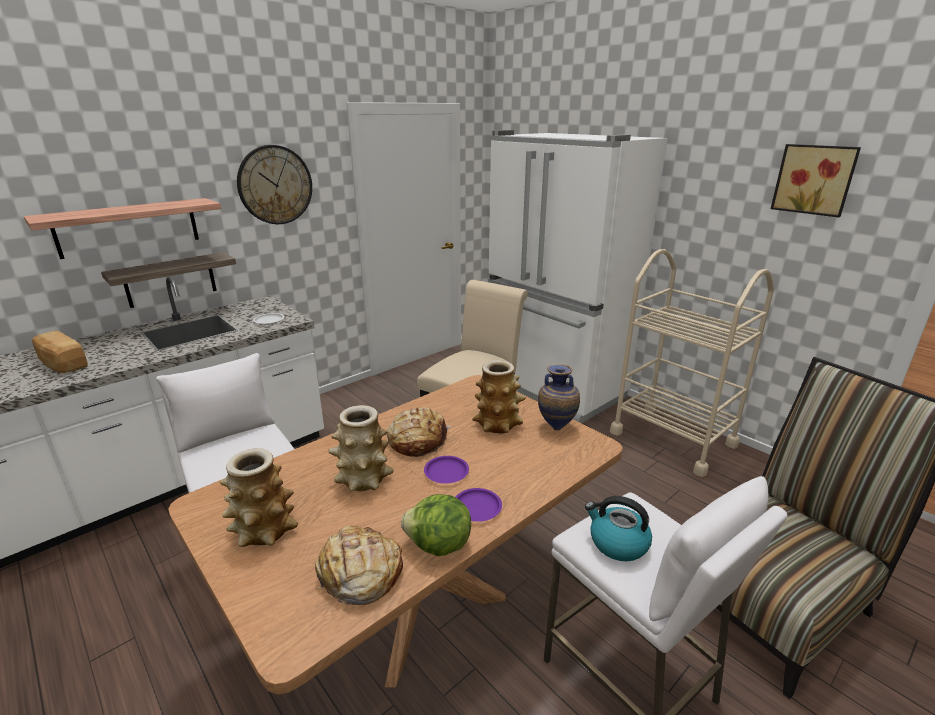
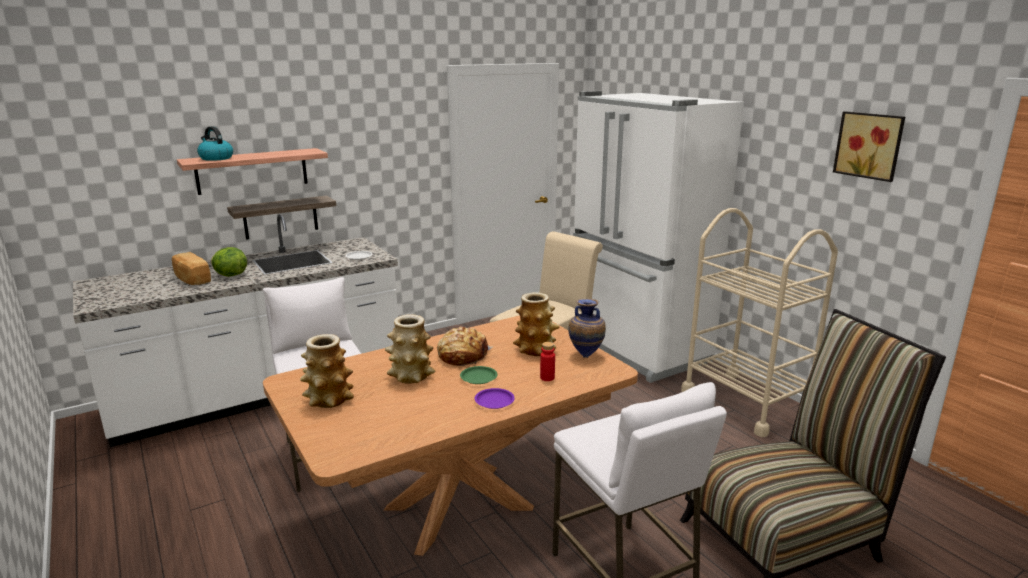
camera: 10 degrees right, 5 degrees down
(275, 185) = (377, 138): wall clock -> none
(359, 574) = (392, 430): bread -> none
(438, 546) = (455, 420): lettuce -> lettuce (230, 275)
(446, 472) = (479, 377): purple plate -> green plate
(526, 464) = (547, 378): none -> red bottle
(617, 543) = (604, 438): kettle -> kettle (216, 158)

